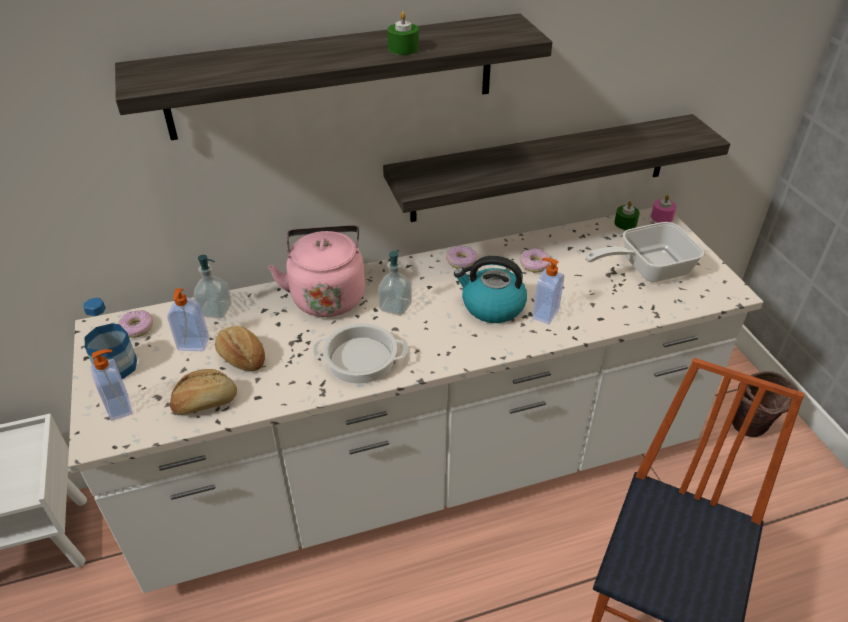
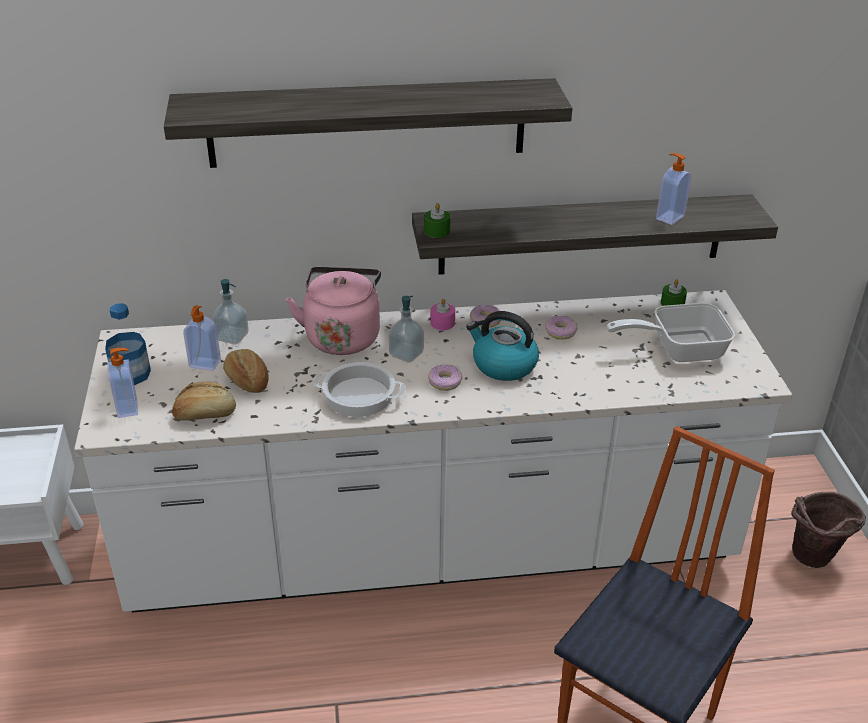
camera: 10 degrees right, 5 degrees down
(136, 328) = (155, 343): donut -> donut (444, 382)
(403, 48) = (428, 103): green candle -> green candle (437, 231)
(544, 314) = (554, 378): soap dispenser -> soap dispenser (669, 217)
(662, 217) = (715, 301): pink candle -> pink candle (442, 323)

